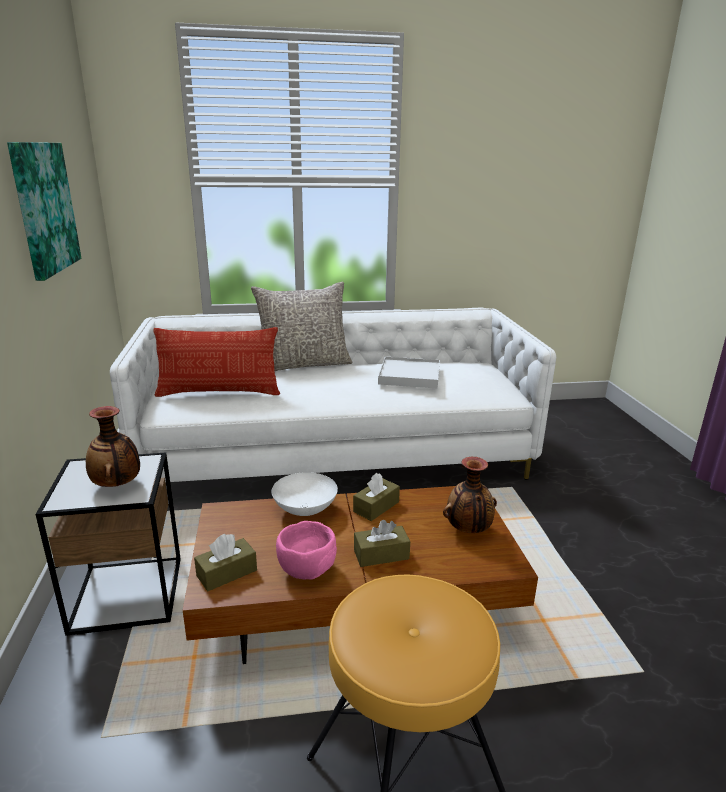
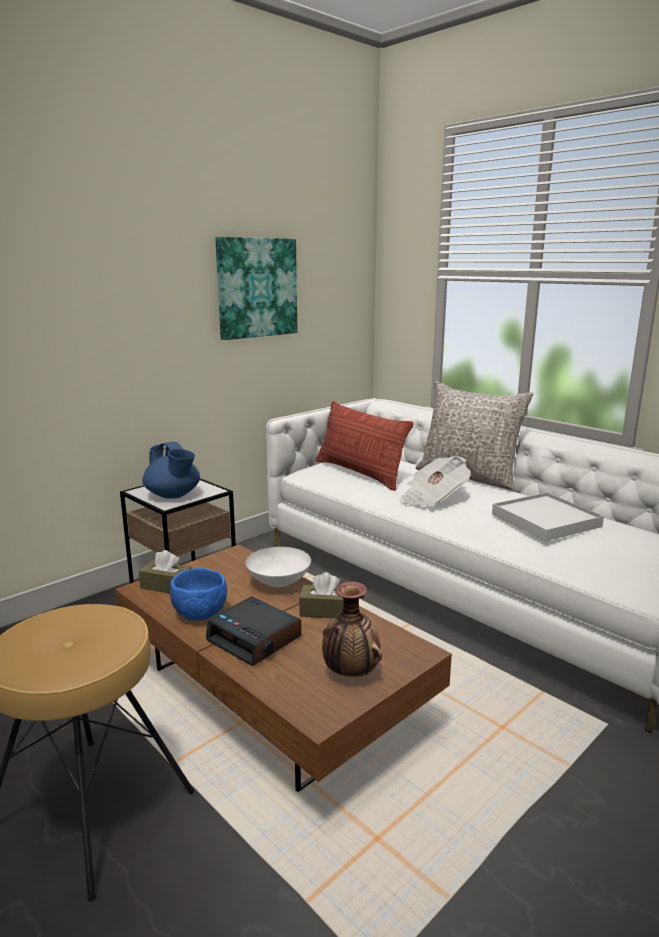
camera: 55 degrees right, 5 degrees down
(117, 485) = (173, 495): vase -> blue teapot
(307, 571) = (199, 614): pink bowl -> blue bowl
(316, 390) = (432, 499): none -> newspaper
(381, 554) = (255, 639): brown tissue box -> alarm clock

